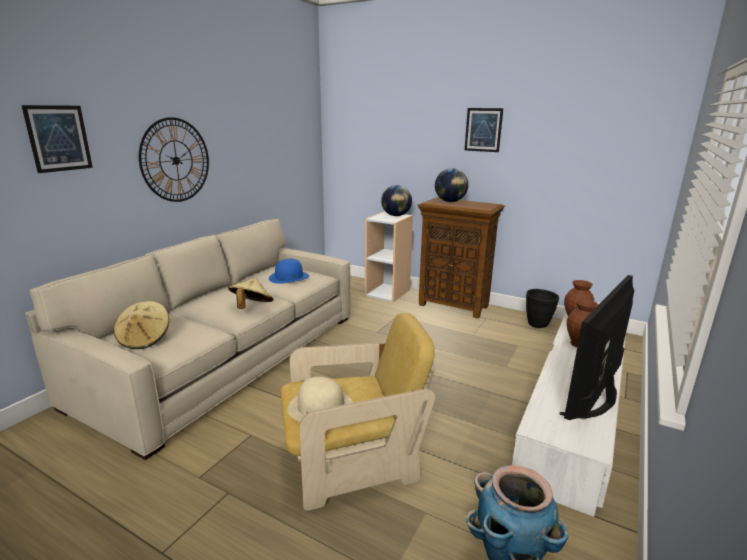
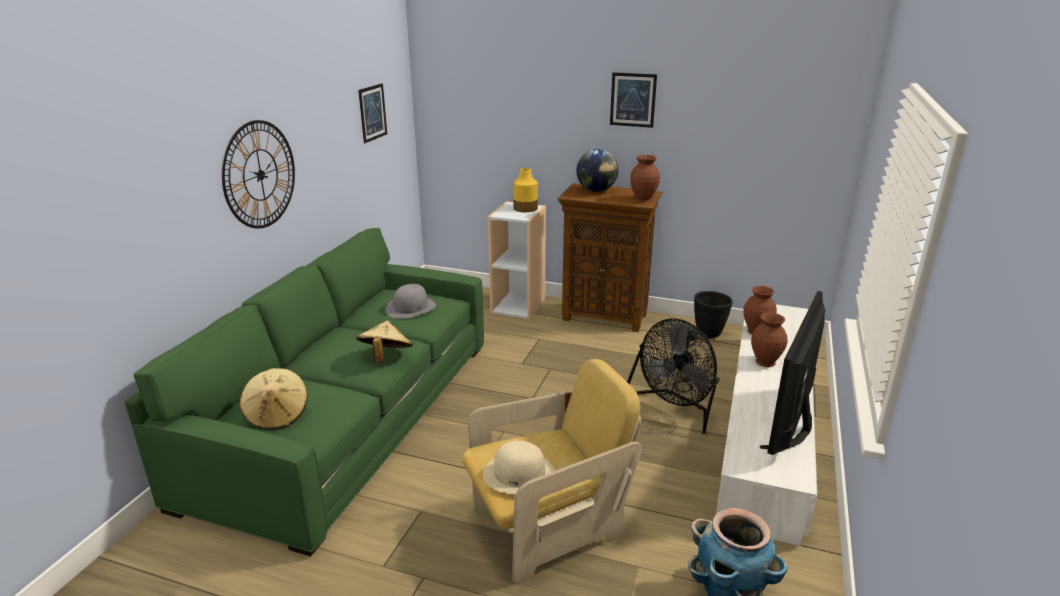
camera: 10 degrees left, 5 degrees up
(59, 138) = (141, 178): picture -> picture (372, 113)
(229, 356) = (350, 416): beige sofa -> green sofa
(289, 277) = (410, 307): blue hat -> grey hat
(396, 215) = (525, 208): globe -> yellow vase
(486, 207) = (643, 199): none -> brown vase
(496, 375) = (675, 404): none -> black fan

